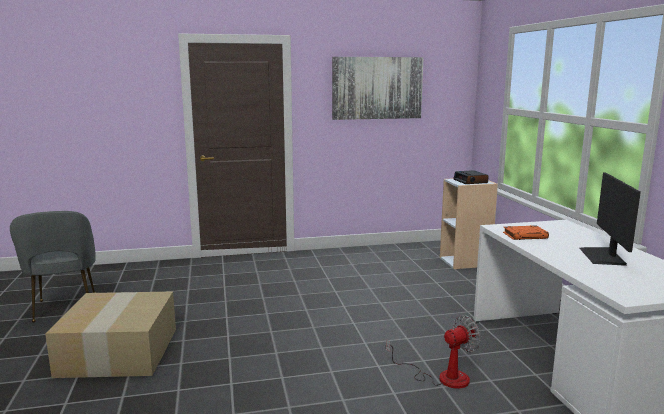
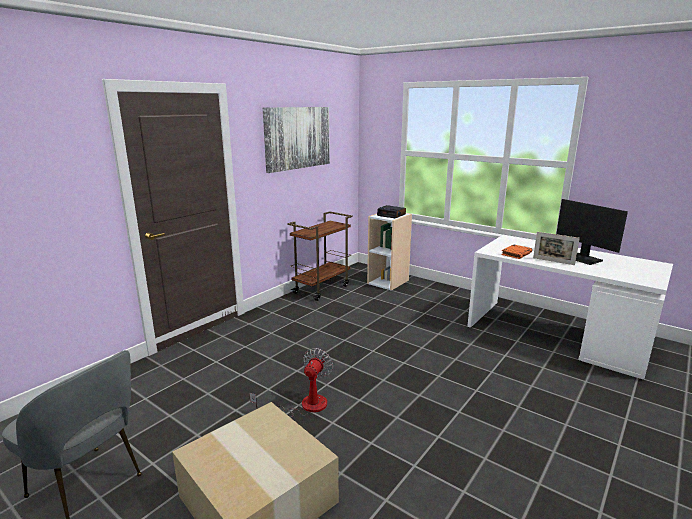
camera: 40 degrees left, 5 degrees up
(388, 251) = (322, 289): none -> brown cart
(442, 377) = (520, 379): fan -> fan (304, 406)
(551, 250) = (553, 261): none -> picture frame

